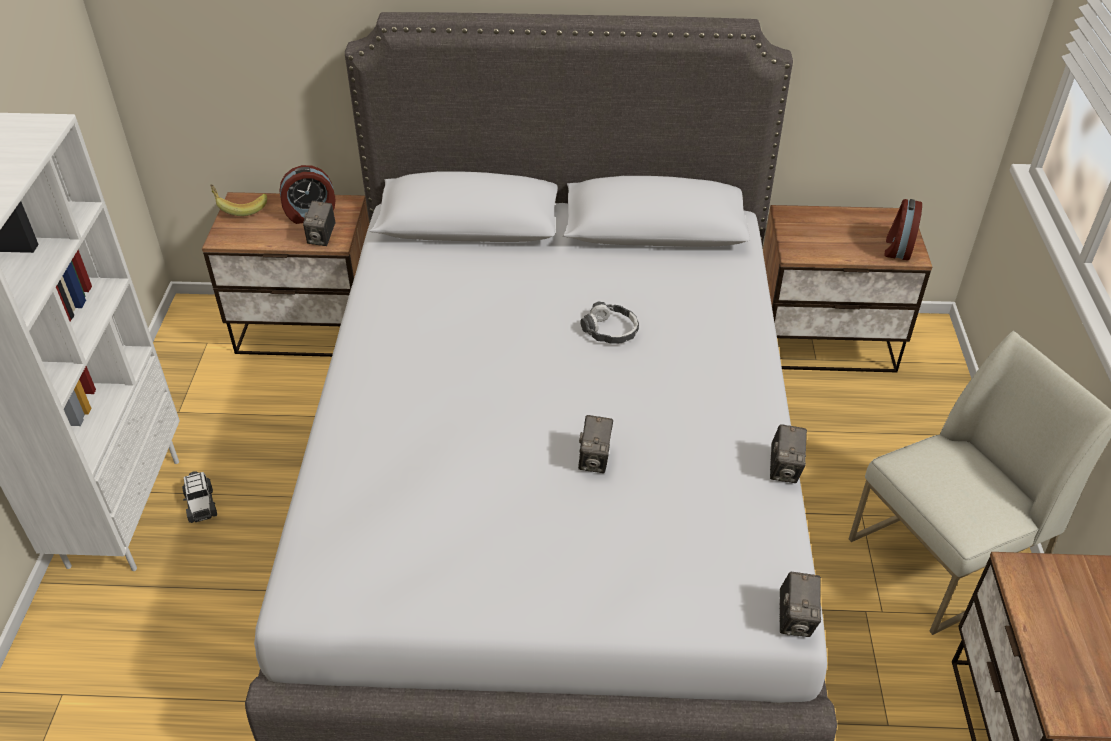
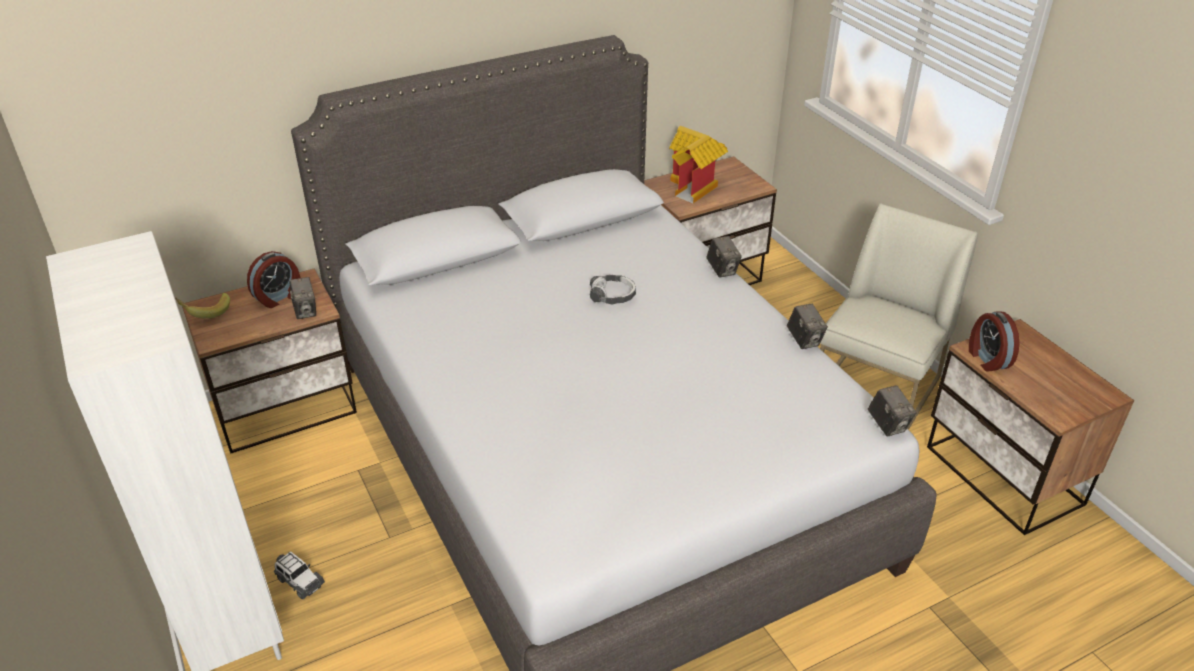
camera: 30 degrees left, 5 degrees down
(595, 459) = (678, 382): camera -> camera (722, 270)
(830, 233) = (695, 188): none -> toy house
(897, 248) = (746, 184): alarm clock -> alarm clock (987, 359)

